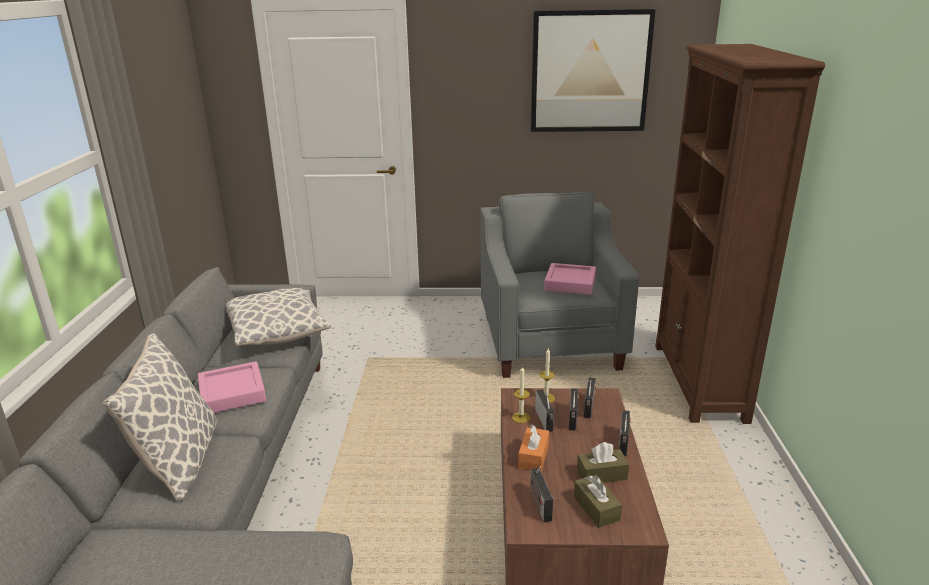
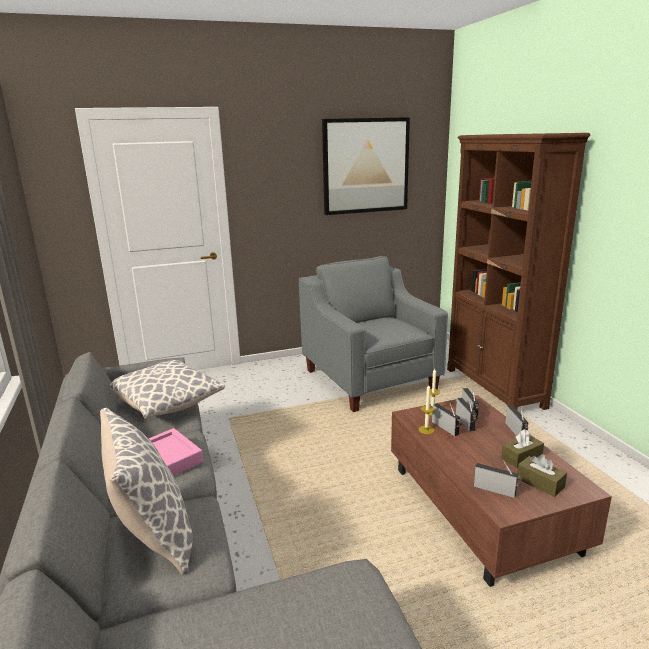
camera: 20 degrees left, 5 degrees down
(533, 456) = (461, 456): orange tissue box -> none
(539, 503) = (496, 490): radio -> radio turned 150 degrees clockwise
(570, 283) = (391, 326): pink tray -> none

